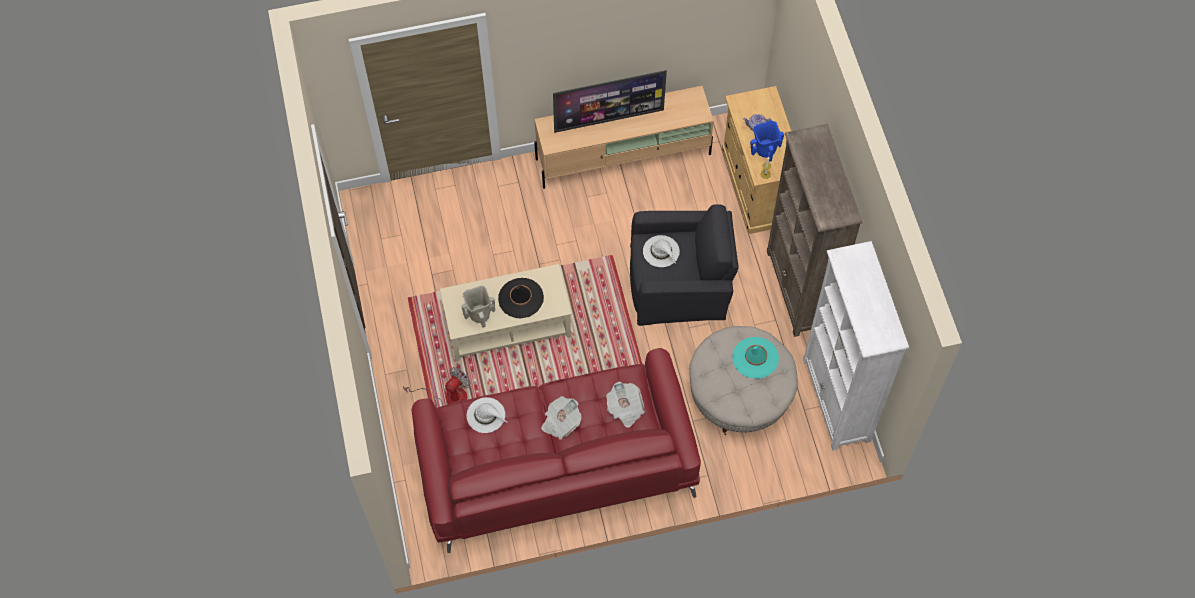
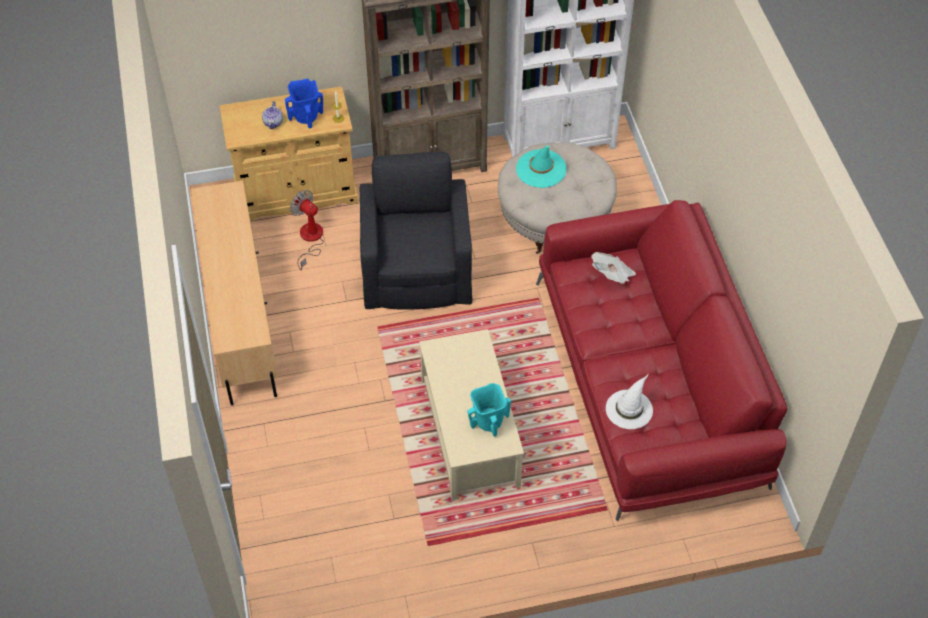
camera: 90 degrees left, 10 degrees down
(448, 397) = (569, 495): fan -> fan (310, 239)
(479, 314) = (488, 422): beige vase -> turquoise vase
(520, 298) = (466, 379): black hat -> none
(560, 422) = (633, 335): newspaper -> none
(609, 119) = (226, 277): television -> none
(661, 251) = (406, 244): white hat -> none

